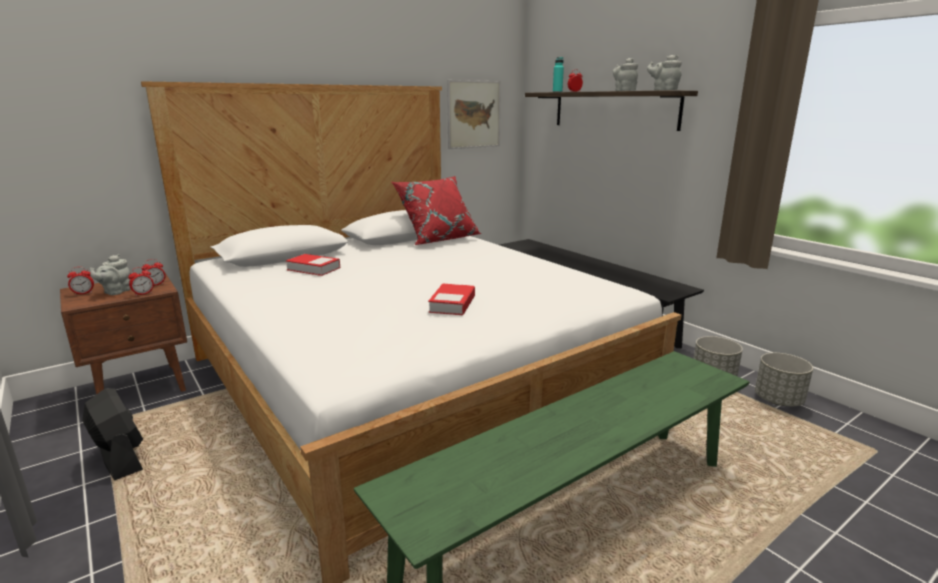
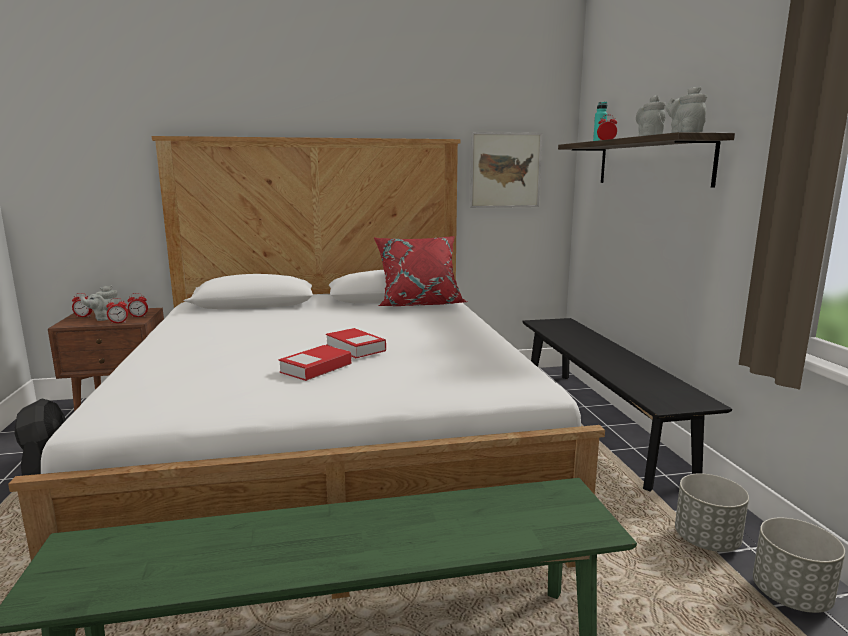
camera: 25 degrees right, 5 degrees down
(313, 269) = (257, 317): book -> book (355, 348)

